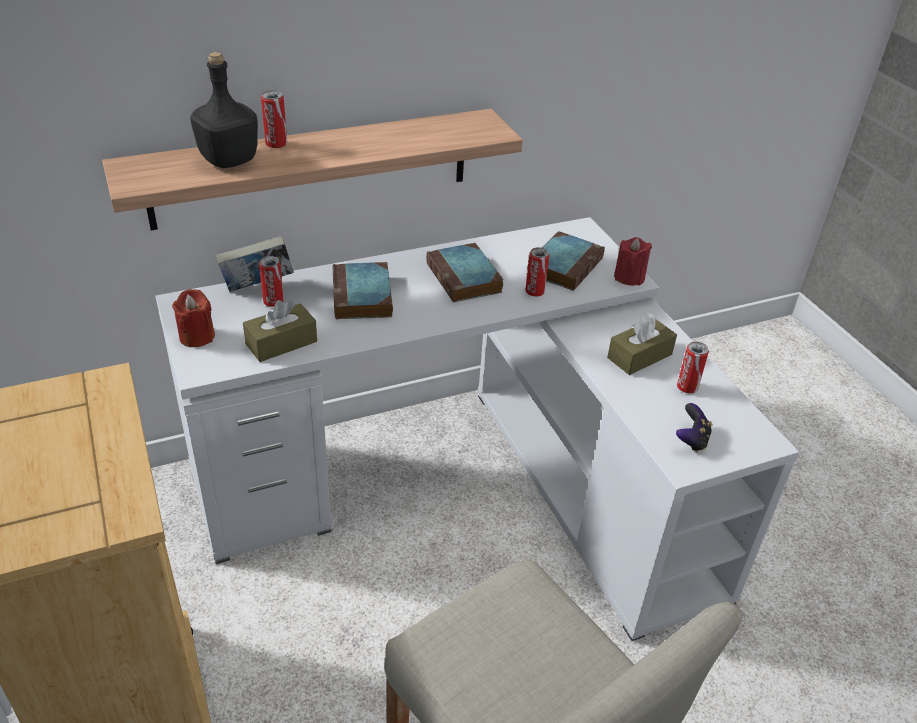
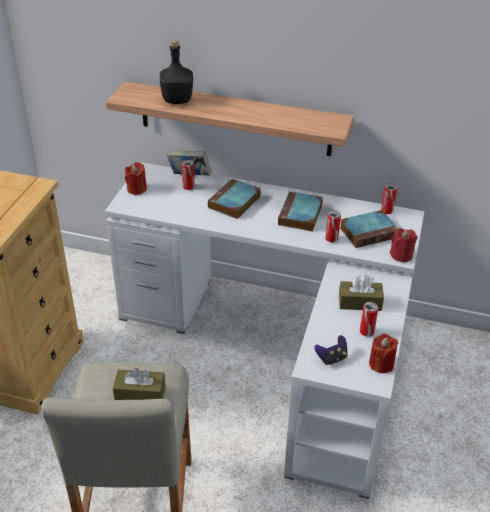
camera: 40 degrees right, 0 degrees up
(276, 144) = (209, 99): can -> can (387, 211)
(281, 343) = (170, 208): brown tissue box -> brown tissue box (140, 394)
(745, 417) = (381, 364): none -> red candle

